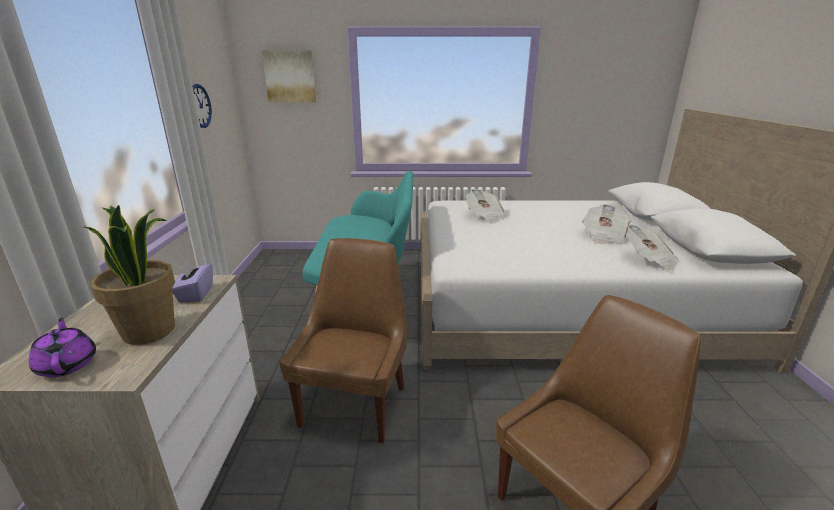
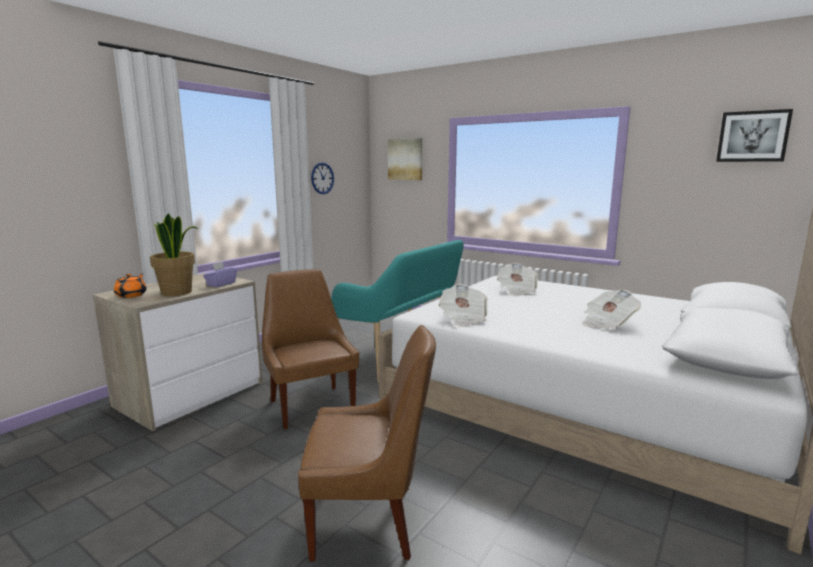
camera: 35 degrees right, 10 degrees down
(68, 364) = (131, 295): purple teapot -> orange teapot
(355, 403) = (311, 405): brown chair -> brown chair turned 75 degrees counterclockwise
(632, 60) = (752, 136): none -> picture
(649, 260) = (612, 347): newspaper -> newspaper (463, 319)

